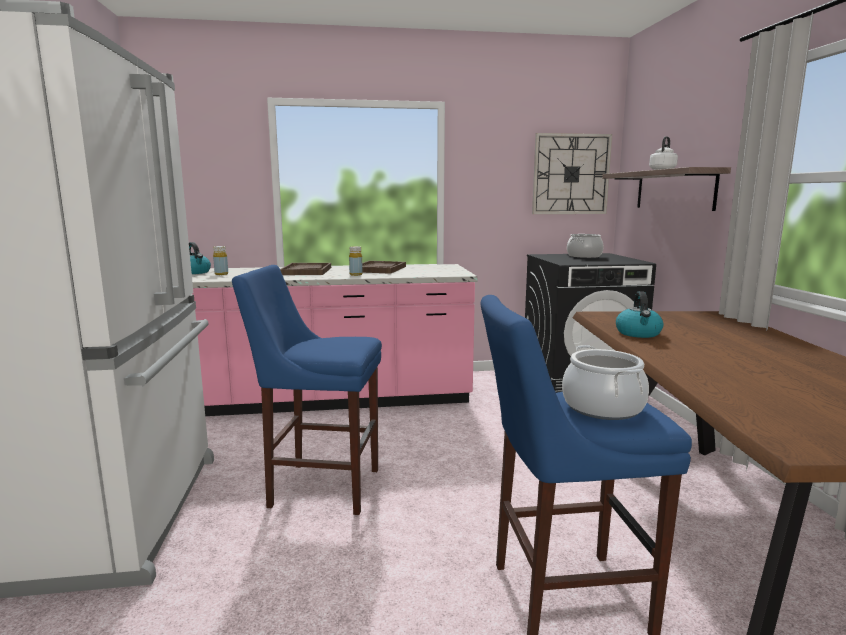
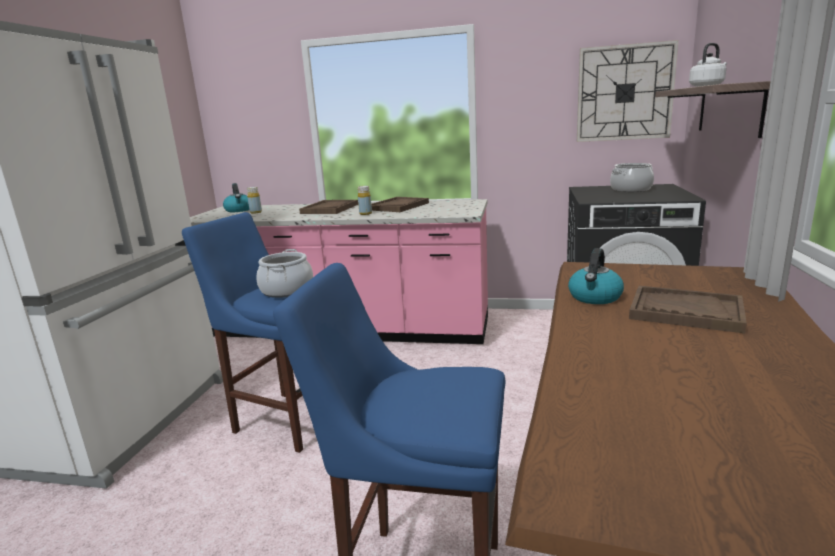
camera: 20 degrees right, 5 degrees up
(603, 407) = (431, 398): cooking pot -> cooking pot (287, 290)
(715, 339) = (685, 311): none -> brown tray

